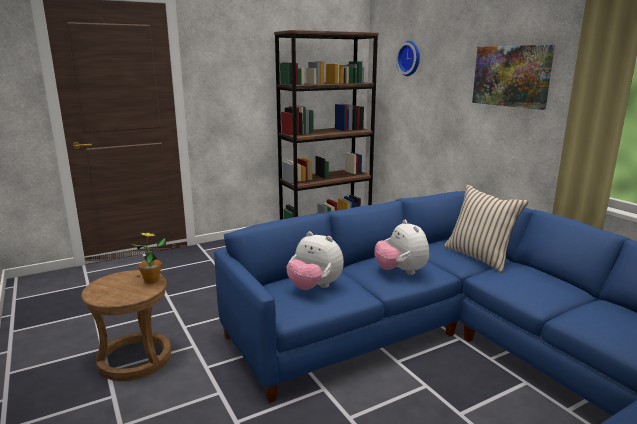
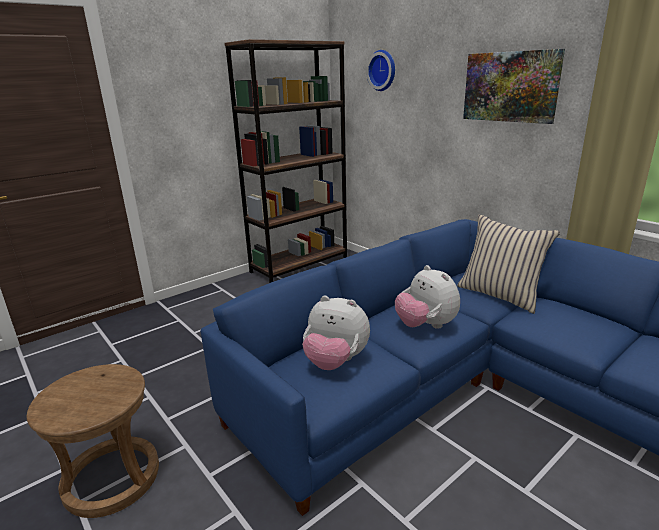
camera: 10 degrees left, 5 degrees up
(151, 280) = (123, 380): potted plant -> none

